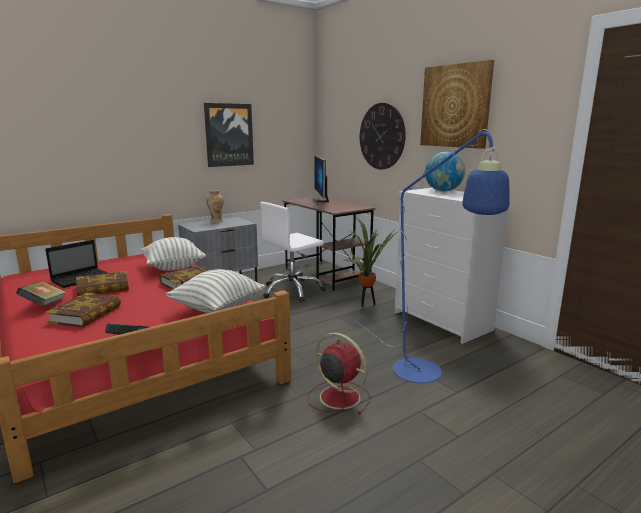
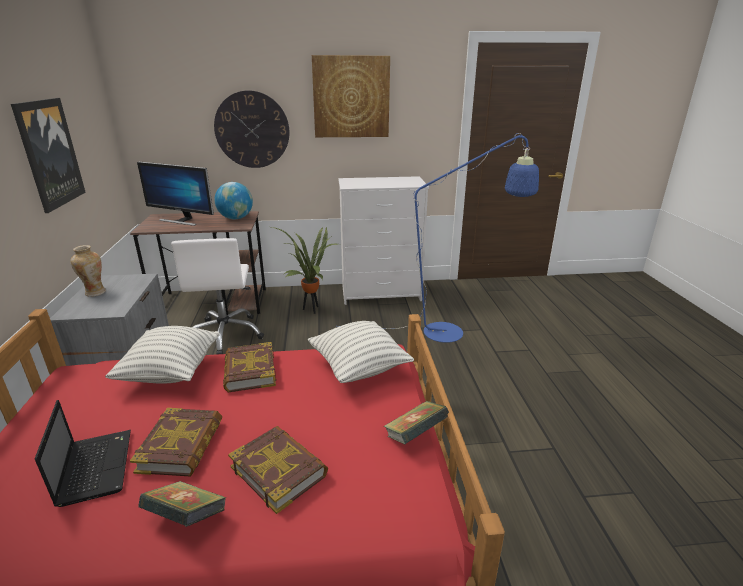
camera: 60 degrees left, 10 degrees up
(338, 396) = (455, 377): red fan -> none
(443, 191) = (364, 180): globe -> globe (236, 218)

